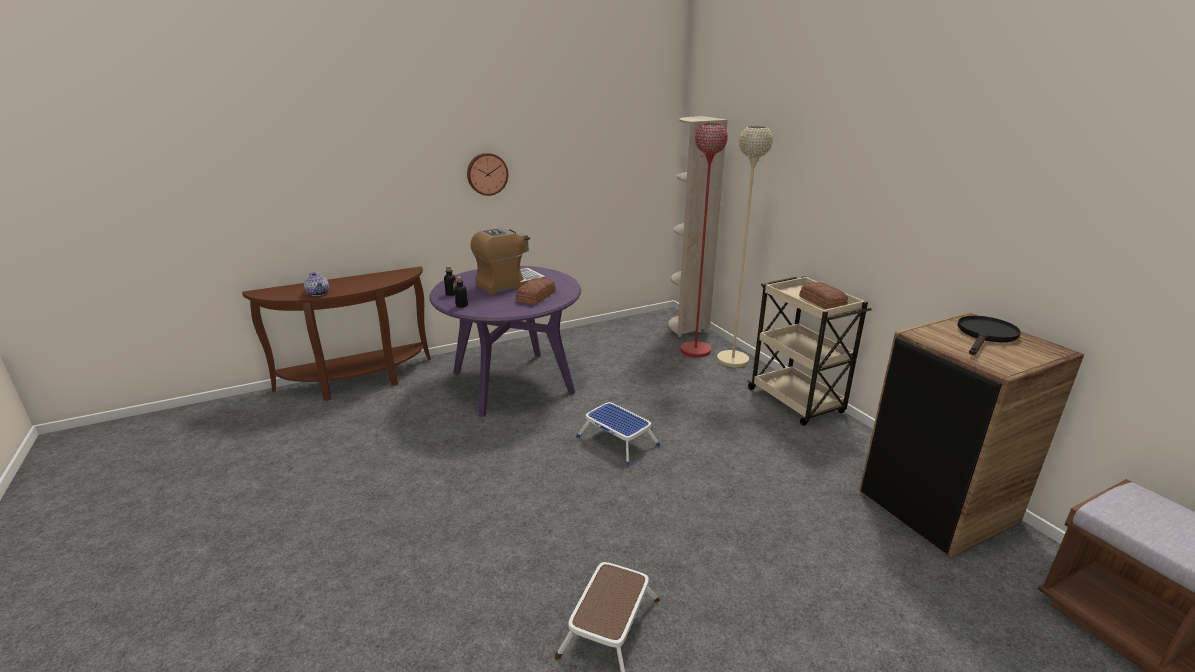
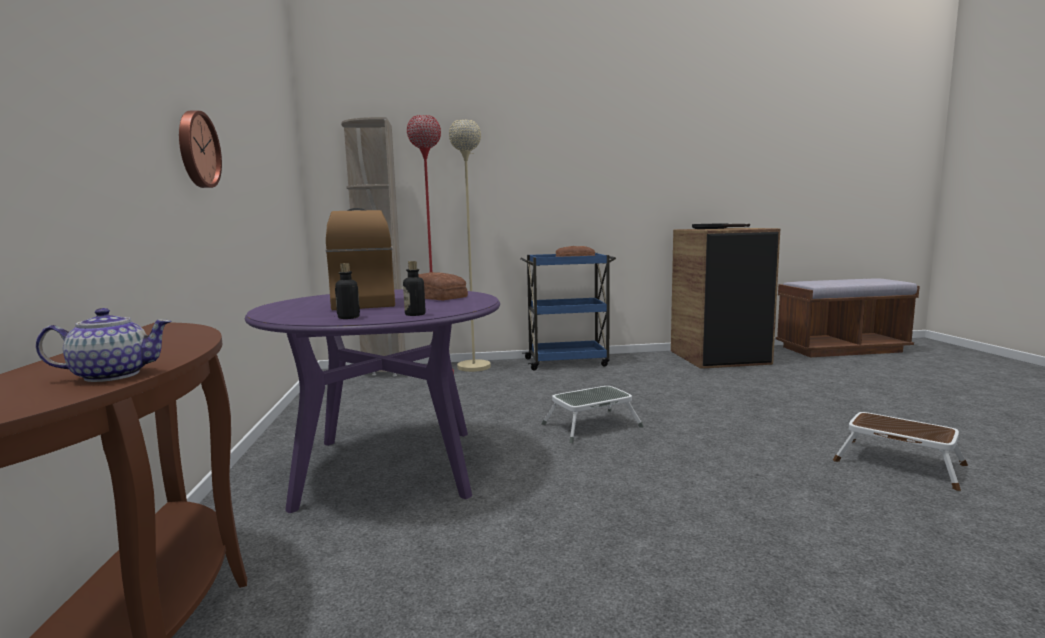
camera: 70 degrees left, 15 degrees down
(617, 441) = (592, 425): blue step ladder -> grey step ladder
(796, 402) = (568, 362): beige cart -> blue cart

